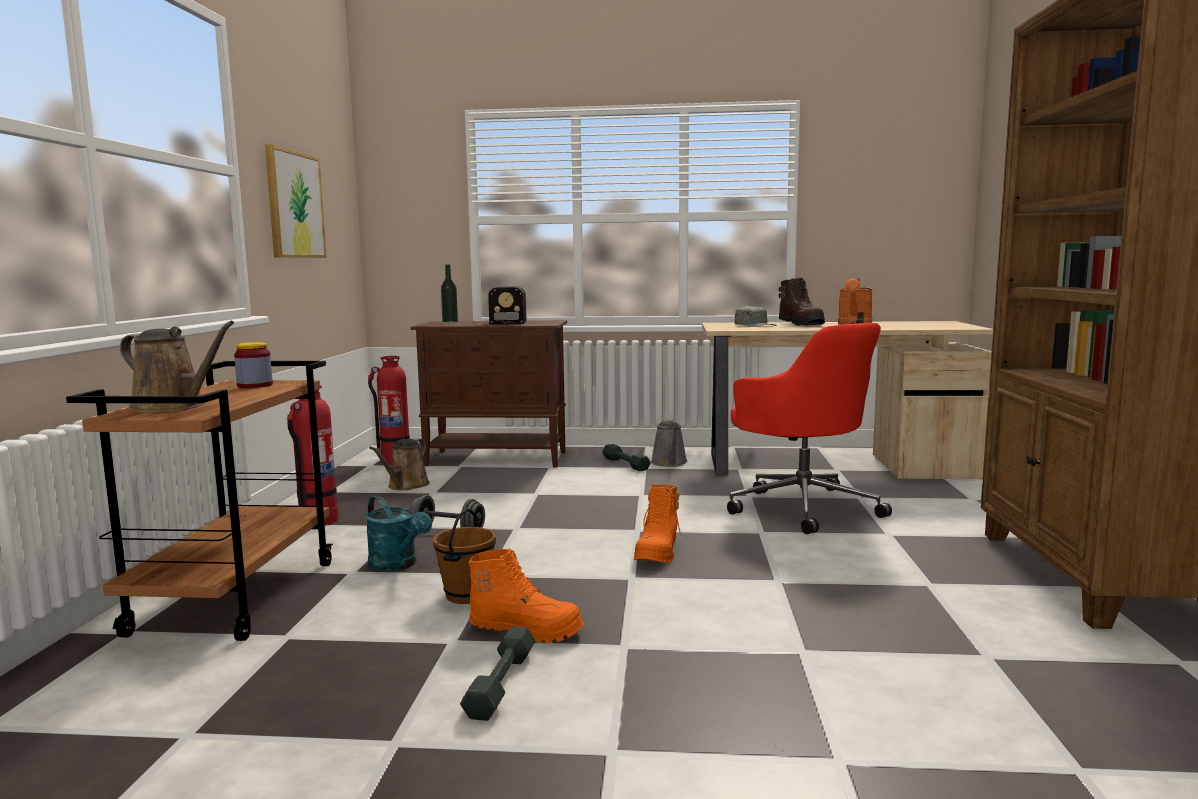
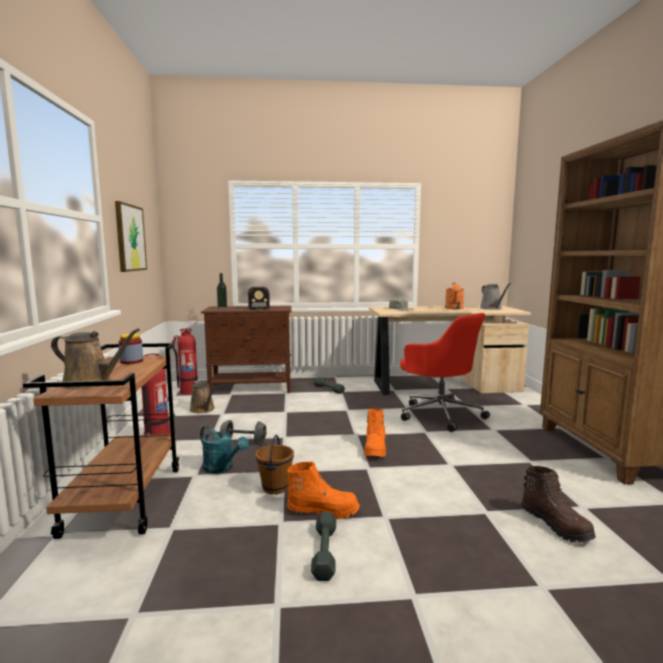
camera: 10 degrees left, 0 degrees up
(406, 486) = (203, 410): brown watering can -> brown watering can turned 45 degrees counterclockwise
(669, 463) = (353, 387): grey watering can -> grey watering can (492, 308)
(801, 324) = (425, 308): brown boot -> brown boot (556, 525)

